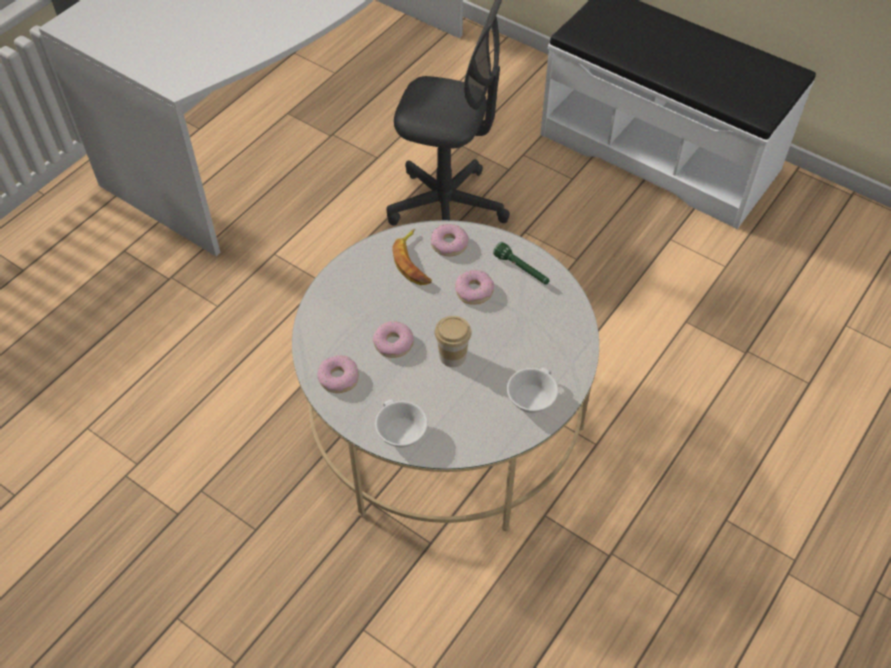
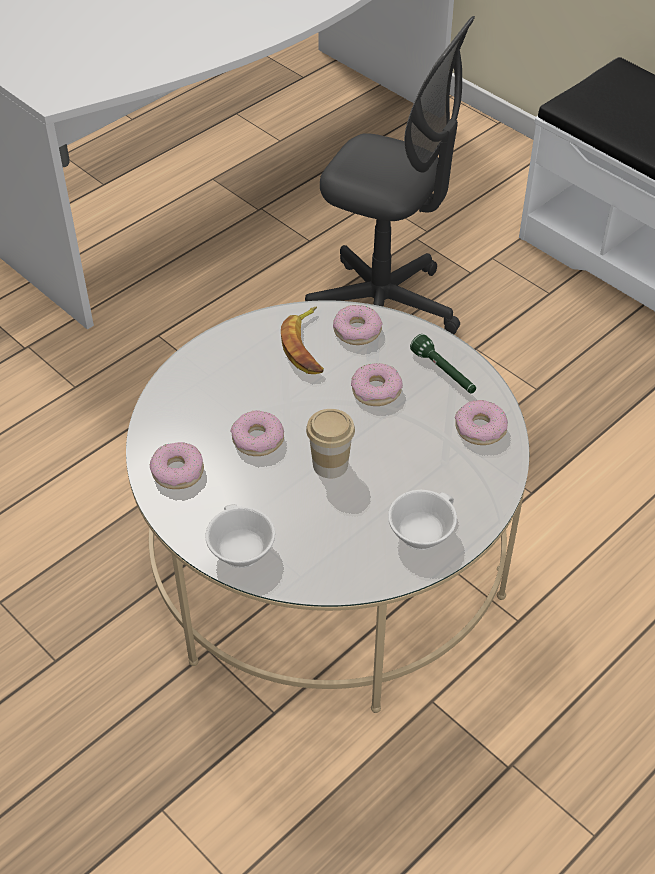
camera: 10 degrees right, 5 degrees down
(558, 311) = (480, 428): none -> donut

